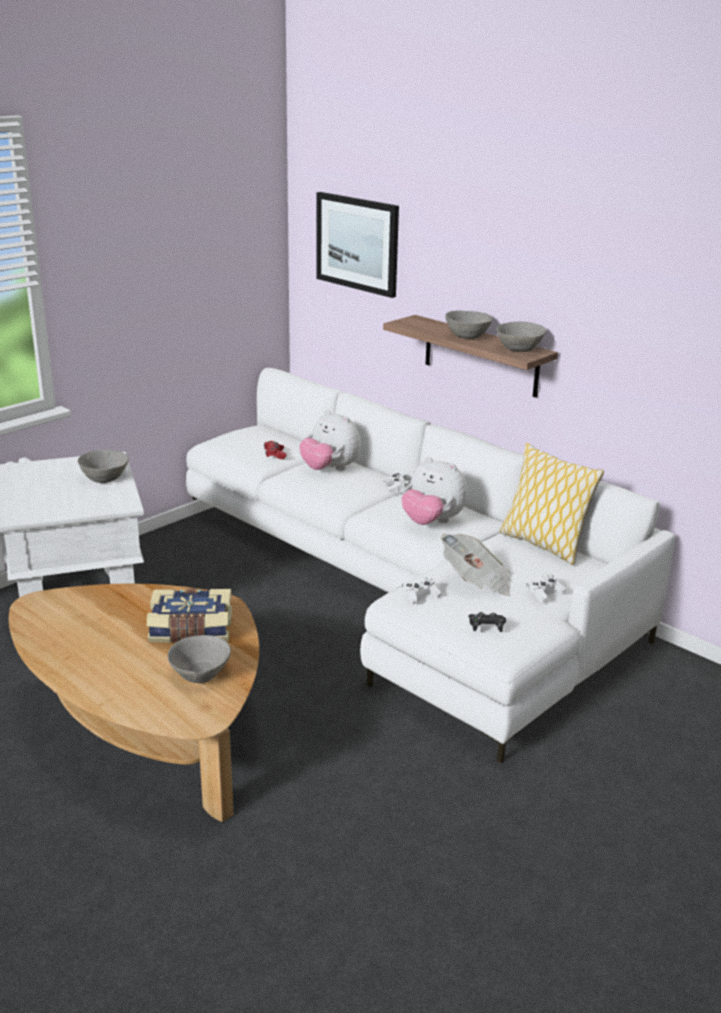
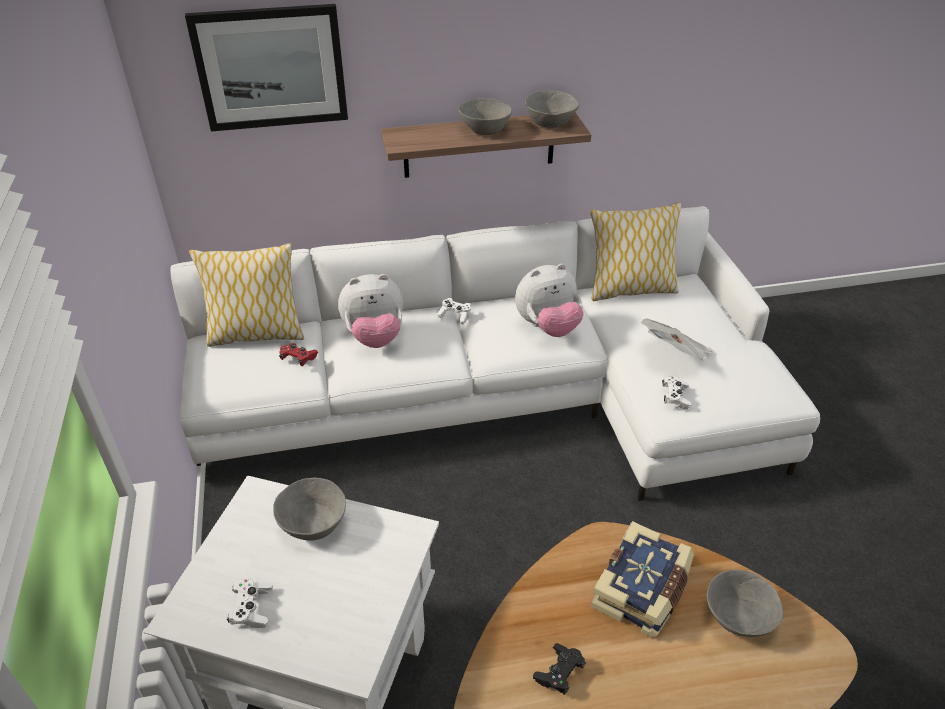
camera: 55 degrees left, 15 degrees up
(281, 437) = (256, 334): none -> pillow
(486, 627) = (752, 386): black game controller -> black game controller (559, 673)
(545, 593) = (716, 329): white game controller -> white game controller (252, 609)

